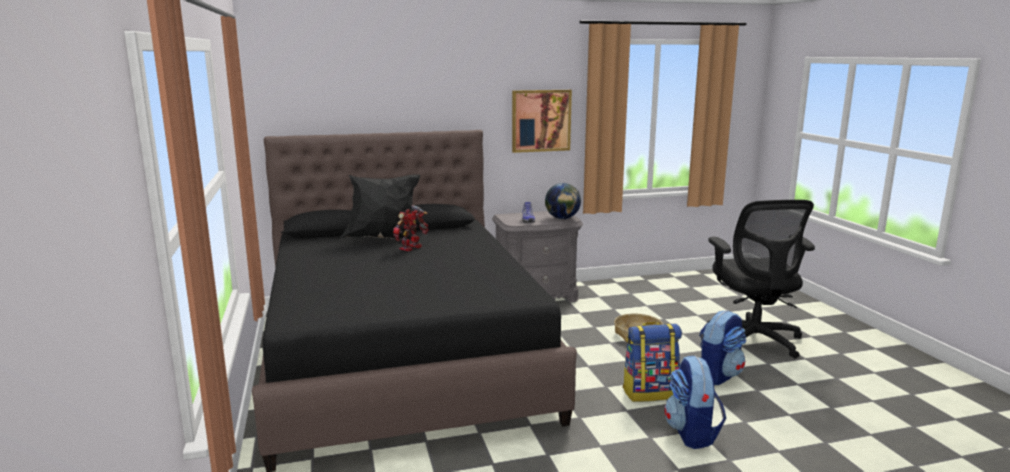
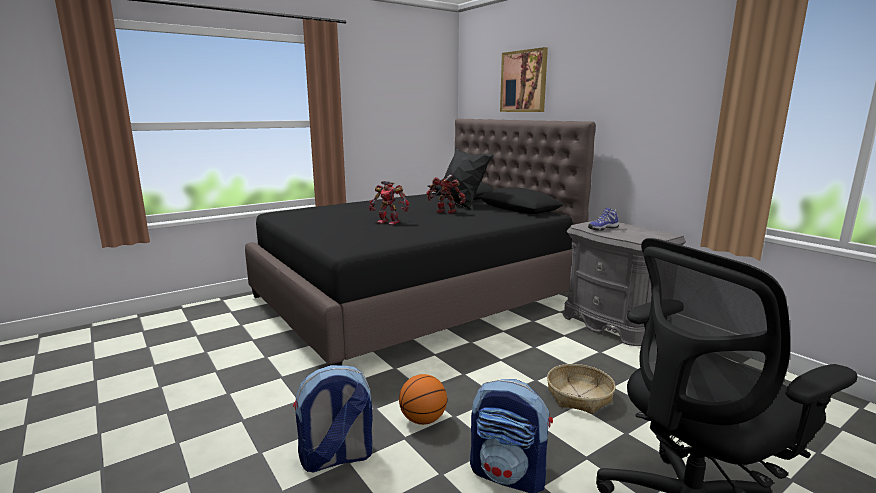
camera: 70 degrees right, 0 degrees up
(432, 272) = (389, 222): none -> toy robot
(541, 120) = (671, 115): picture -> picture (524, 81)
(562, 218) = (638, 237): globe -> none
(650, 392) = (423, 419): backpack -> basketball

